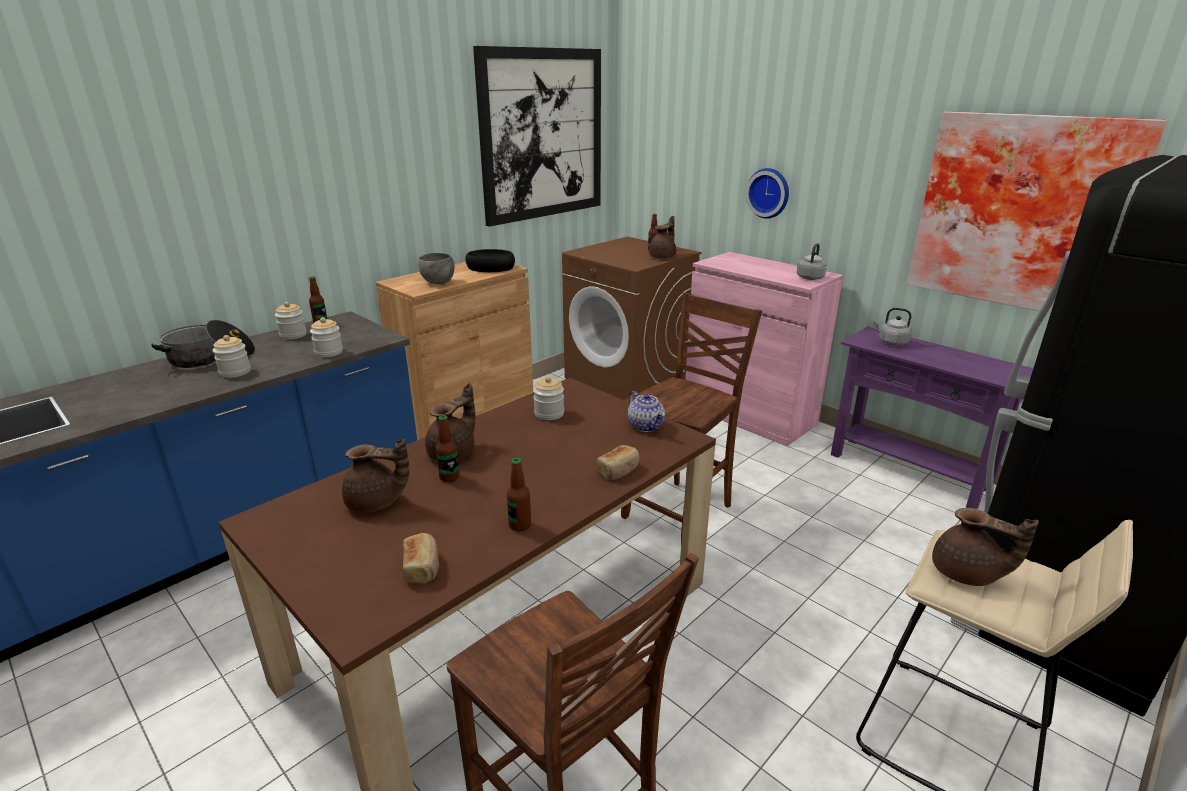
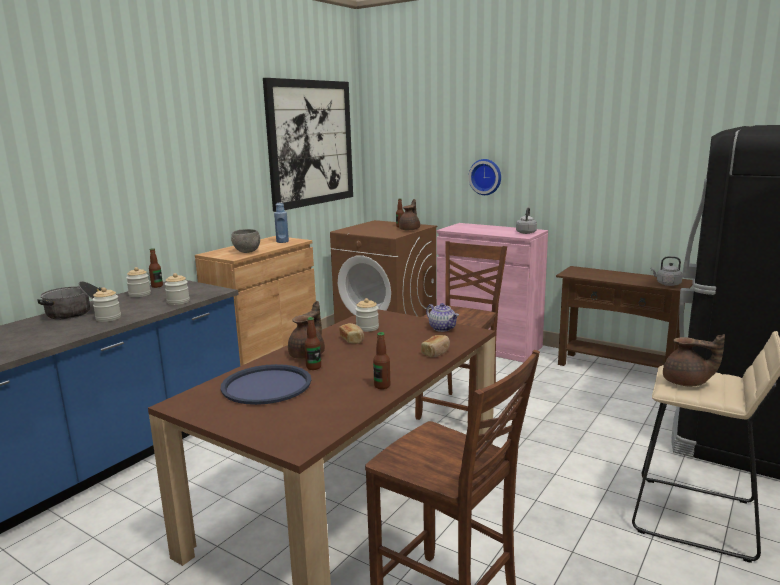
camera: 10 degrees left, 10 degrees down
(376, 503) = (266, 385): brown teapot -> blue tray
(422, 567) = (324, 413): bread -> bread (352, 339)
(490, 268) = (282, 241): black bowl -> blue bottle
(891, 342) = (590, 273): grey kettle -> grey kettle (667, 284)
(908, 471) = (615, 369): purple console table -> brown console table
(1021, 212) = (663, 174): picture -> none

